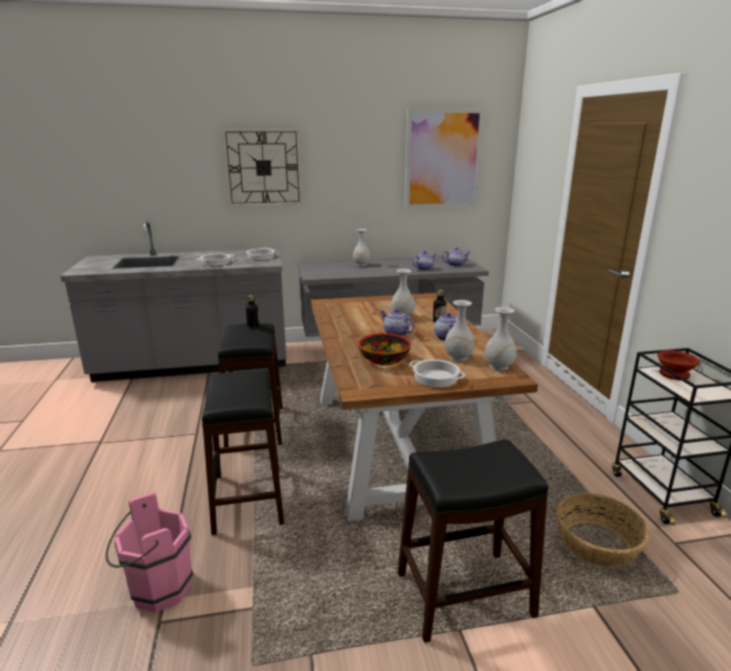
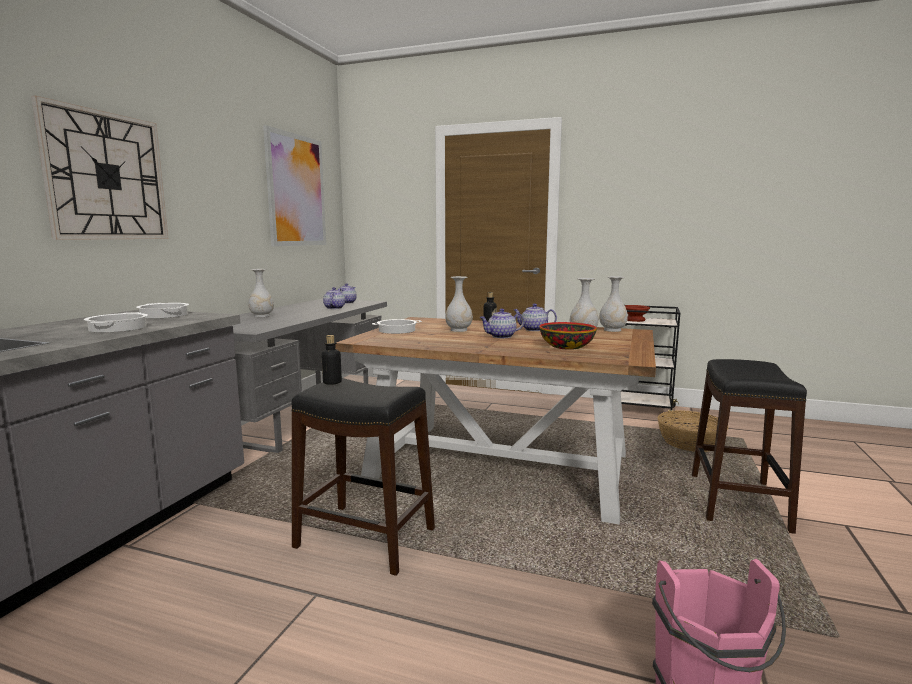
camera: 60 degrees left, 10 degrees down
(247, 499) = (536, 580): black stool -> none
(435, 378) = (622, 342): cooking pot -> cooking pot (397, 330)

